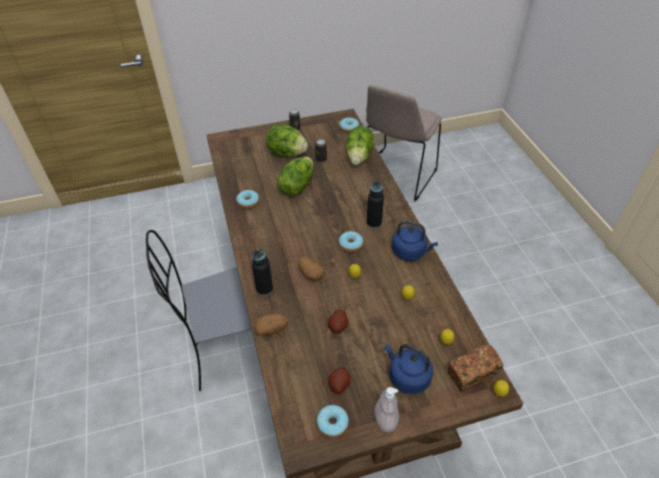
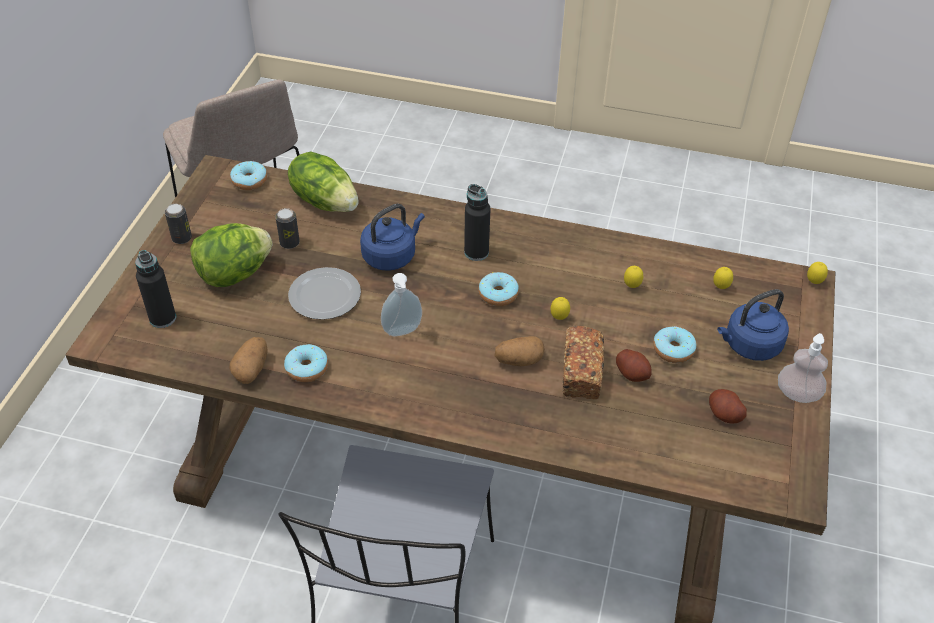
camera: 60 degrees left, 0 degrees up
(264, 289) = (510, 424): black bottle -> black bottle (162, 318)
(271, 329) = (591, 446): potato -> potato (252, 369)
(295, 222) = (402, 332): none -> soap dispenser
(296, 186) = (324, 297): lettuce -> plate
(332, 424) = (778, 447): donut -> donut (673, 350)
(410, 251) = (557, 244): blue kettle -> blue kettle (391, 256)
(472, 373) = (776, 288): bread -> bread (581, 373)

